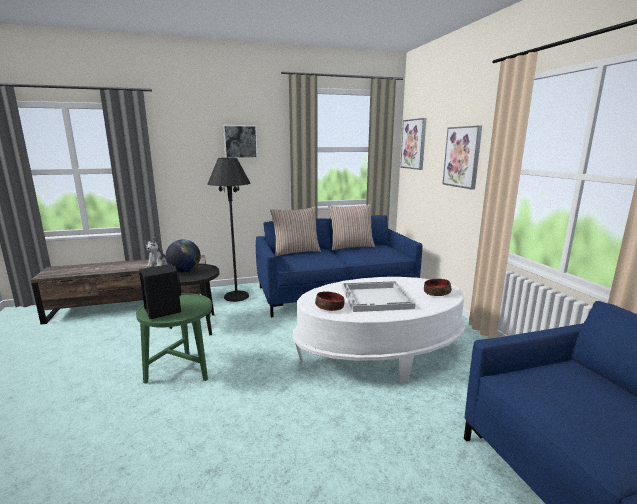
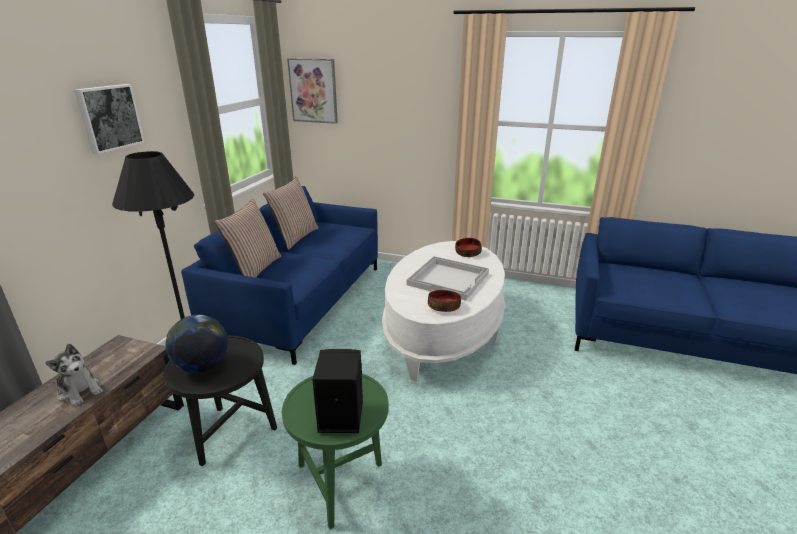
camera: 55 degrees left, 10 degrees up
(462, 157) = (407, 108): picture -> none

